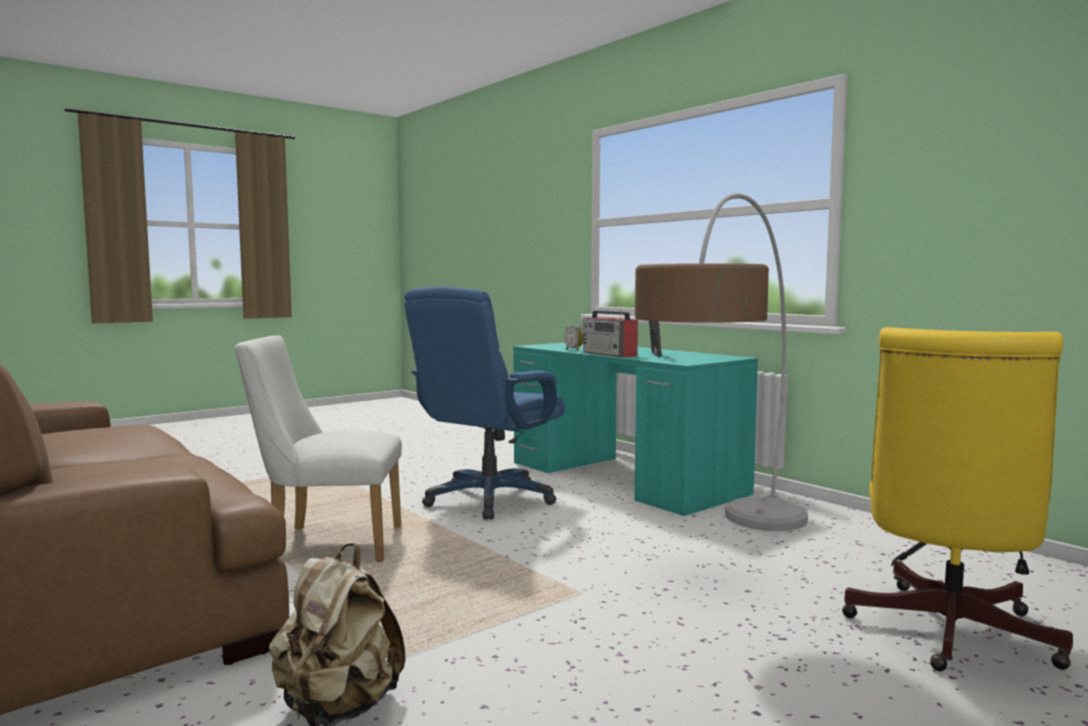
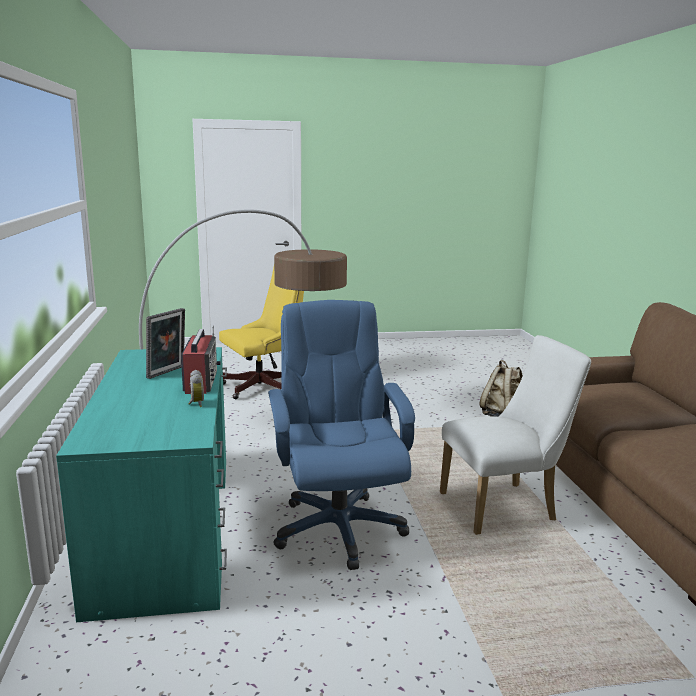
camera: 150 degrees left, 10 degrees up
(326, 544) = (505, 506): white chair -> white chair turned 45 degrees counterclockwise
(489, 499) = (338, 528): blue office chair -> blue office chair turned 75 degrees counterclockwise

